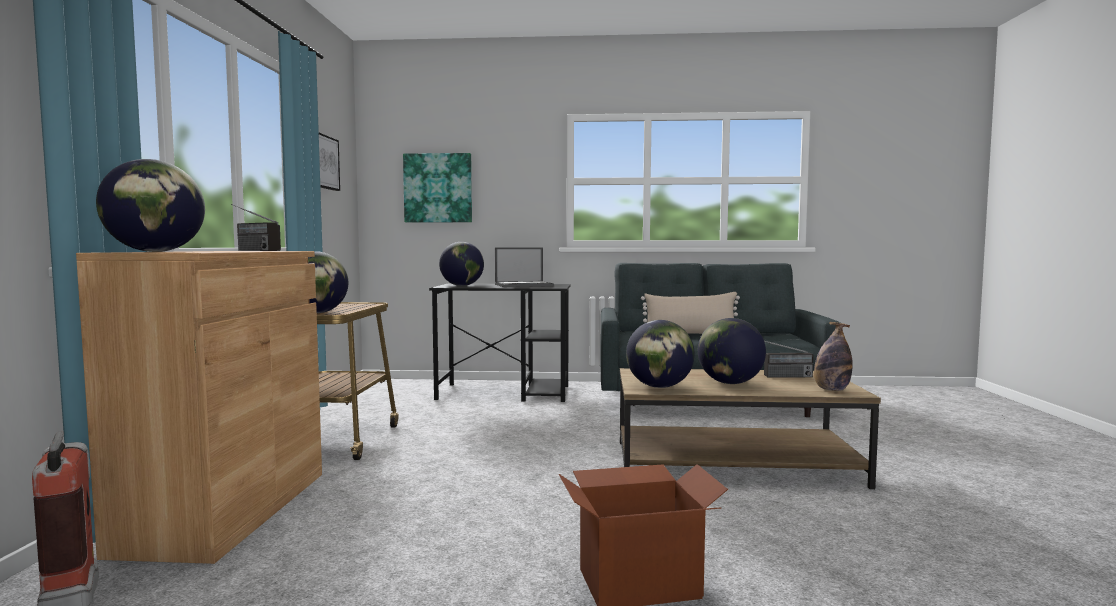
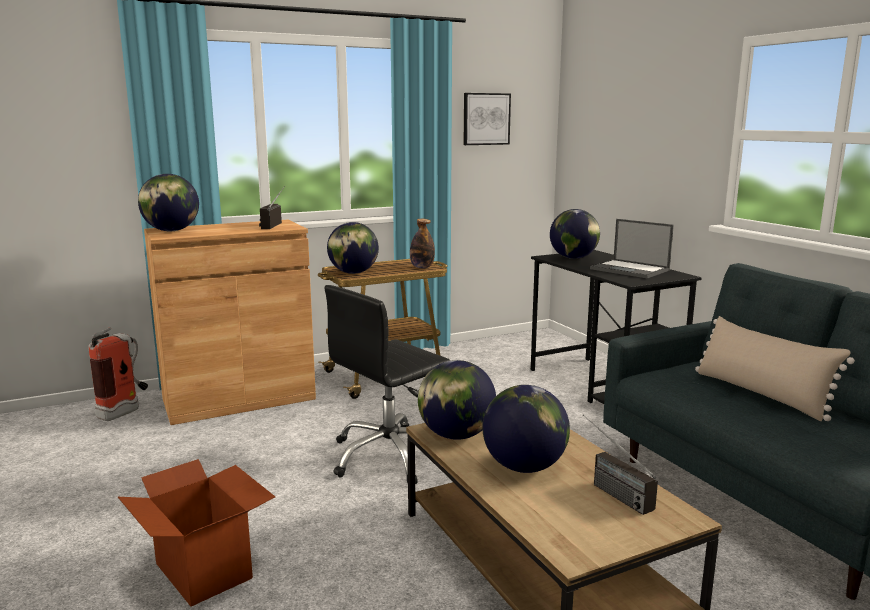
camera: 60 degrees right, 10 degrees up
(438, 188) = (612, 138): picture -> none
(511, 470) = (389, 456): none -> black office chair
(831, 390) = (569, 536): bottle -> bottle (422, 267)

